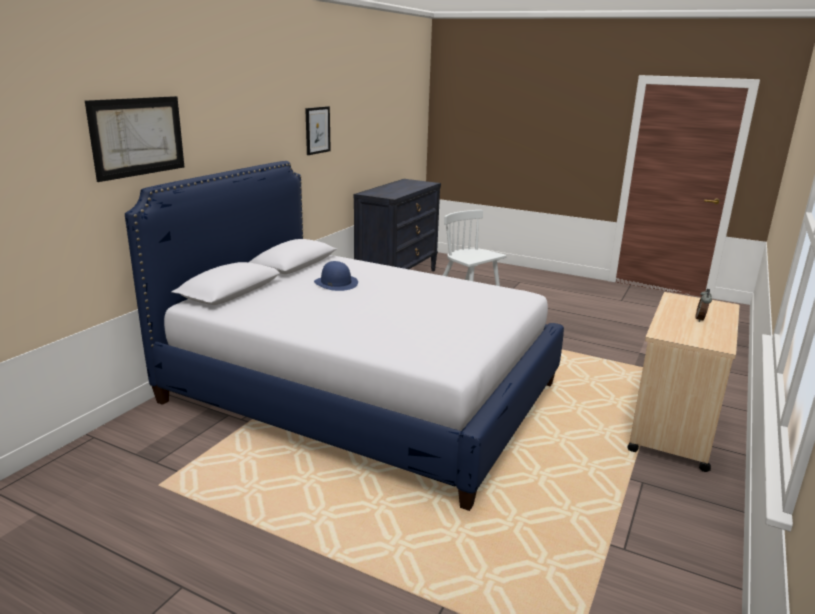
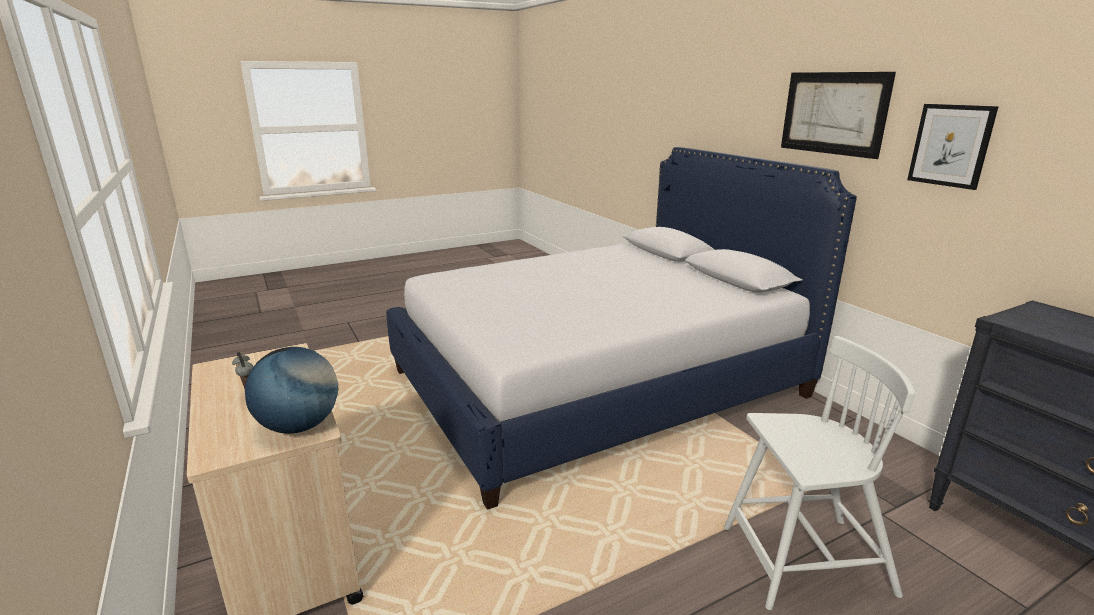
camera: 125 degrees right, 0 degrees up
(138, 137) = (694, 107): picture -> picture (833, 113)
(336, 283) = (654, 282): blue hat -> none
(681, 300) = (299, 426): none -> globe

